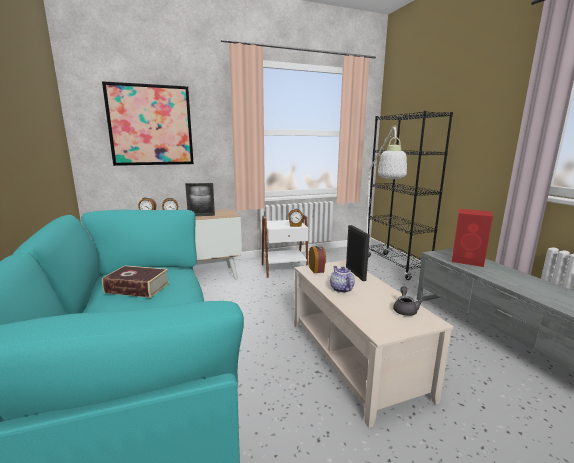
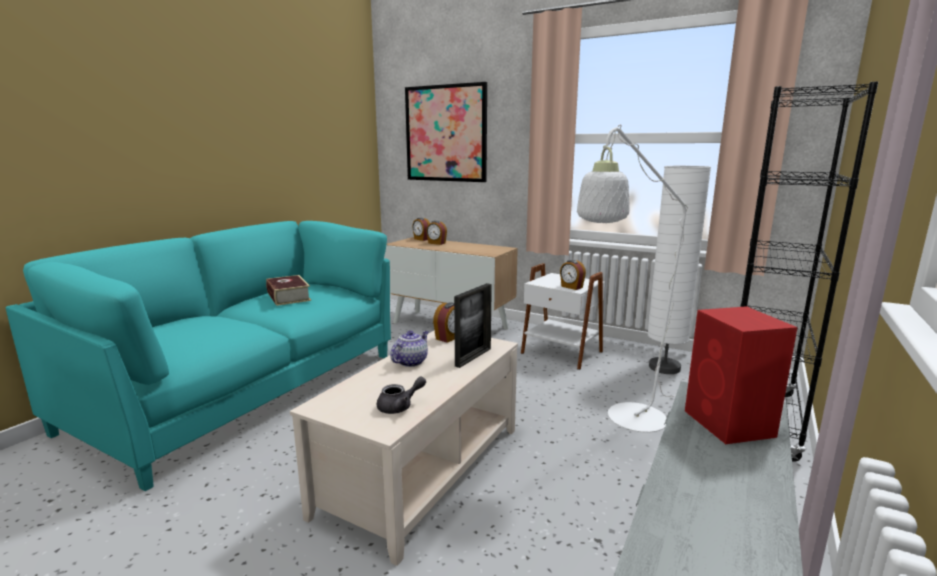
camera: 50 degrees right, 0 degrees up
(201, 215) = (461, 248): picture frame -> none
(334, 259) = (664, 368): none -> white floor lamp

